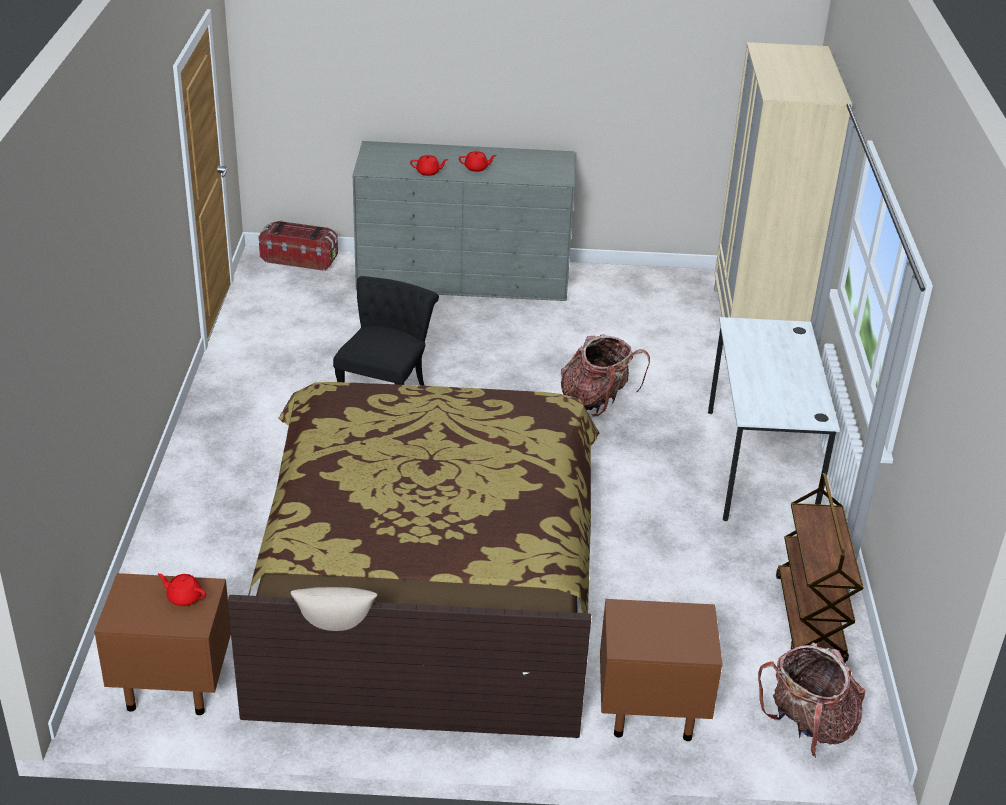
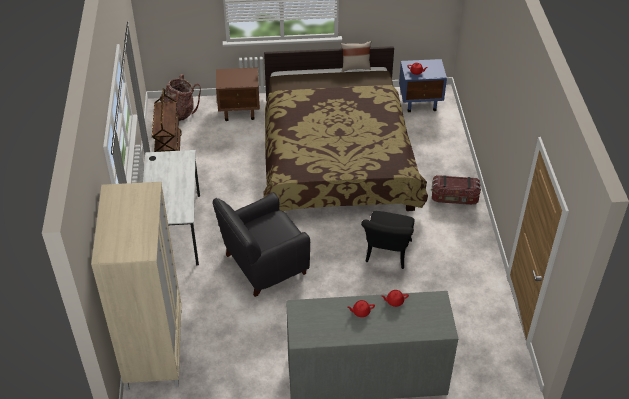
camera: 175 degrees right, 10 degrees up
(171, 686) = (420, 103): brown nightstand -> blue nightstand
(299, 259) = (492, 379): storage box -> storage box (454, 198)
(597, 401) = (263, 264): backpack -> black armchair

